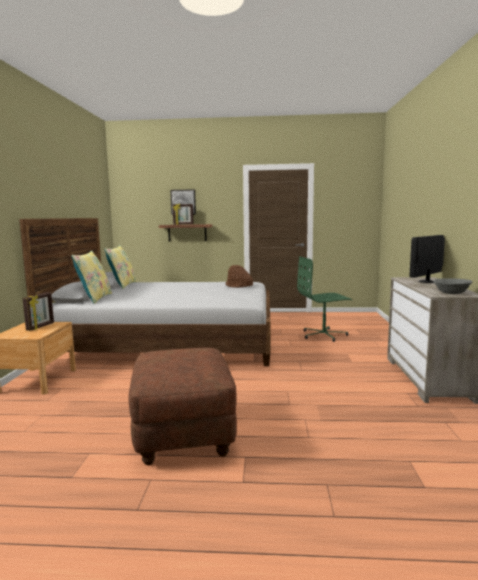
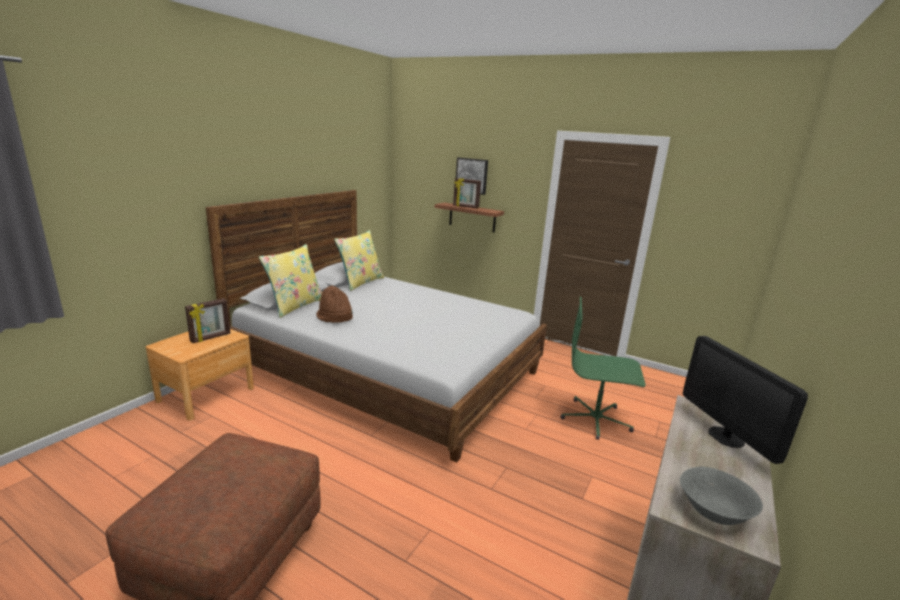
camera: 25 degrees right, 10 degrees up
(238, 286) = (484, 320): brown hat -> brown hat (334, 317)
(427, 281) = (726, 437): monitor -> monitor turned 90 degrees counterclockwise

